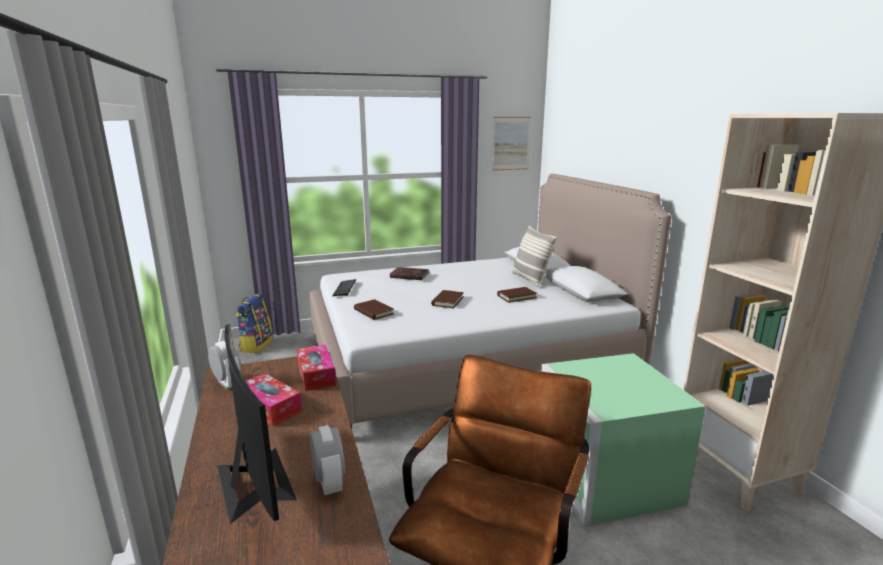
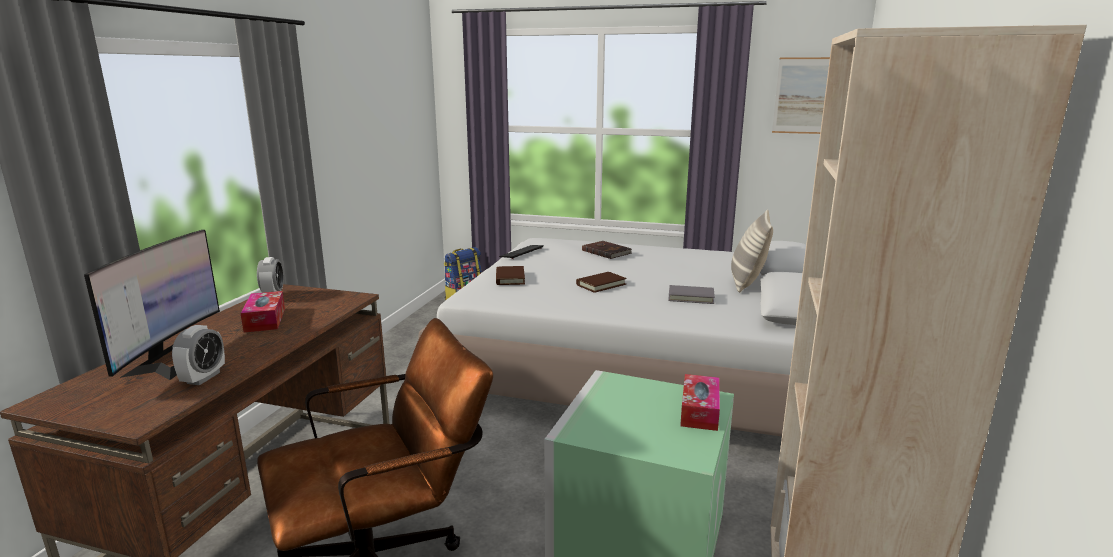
camera: 35 degrees right, 0 degrees up
(316, 375) = (335, 308): tissue box -> tissue box (699, 411)
(516, 296) = (691, 297): brown book -> grey book

